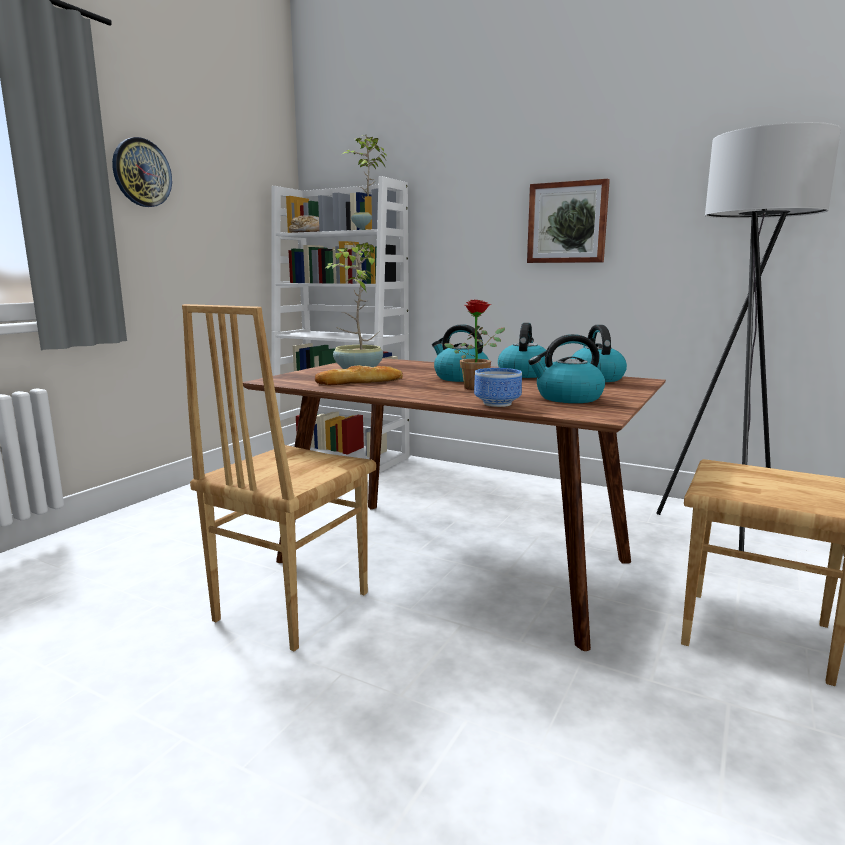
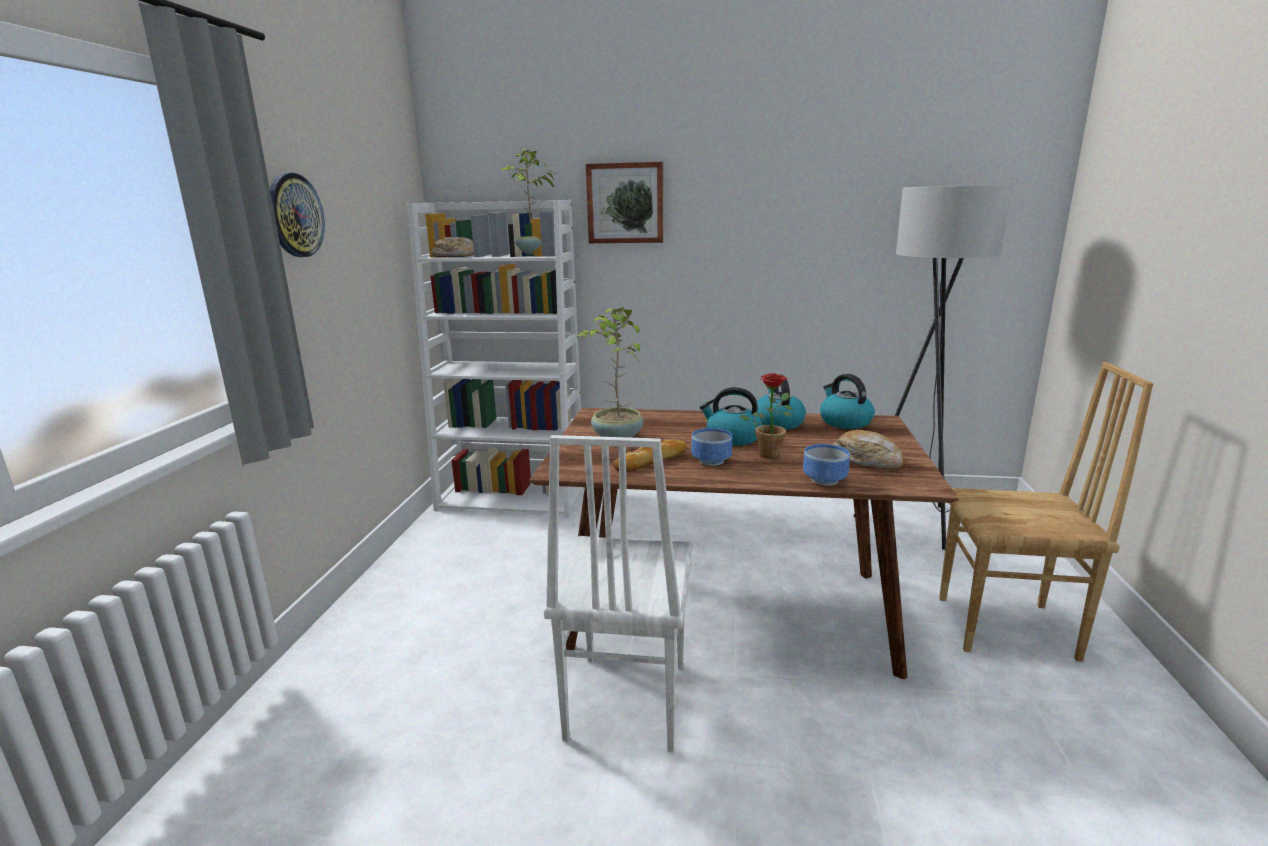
camera: 20 degrees left, 5 degrees up
(290, 606) = (624, 701): brown chair -> white chair
(411, 386) = (710, 460): none -> bowl
(567, 223) = (749, 247): picture -> picture (625, 203)
(568, 398) = (866, 460): kettle -> bread

